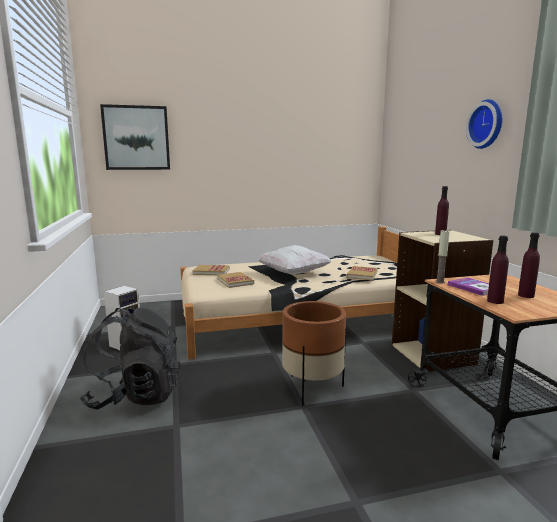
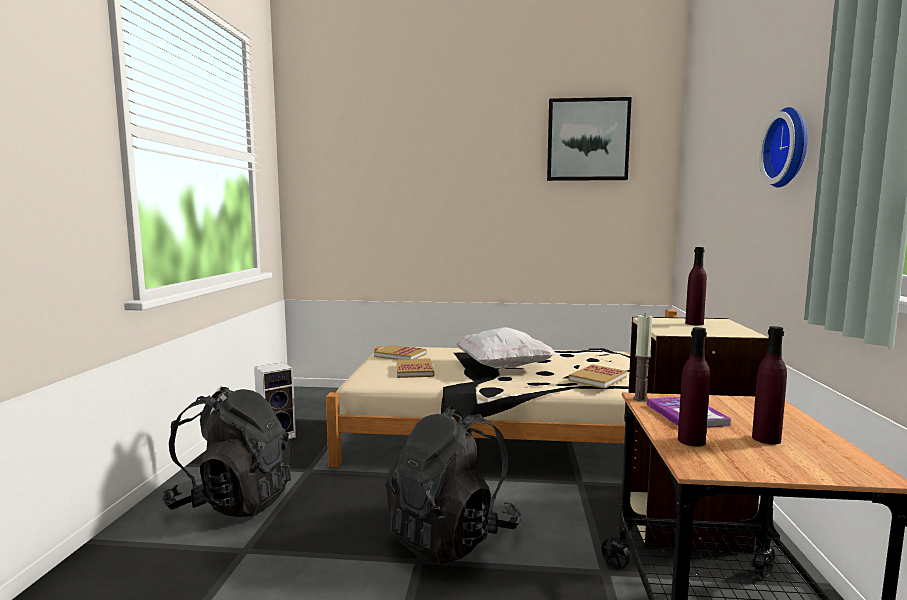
camera: 20 degrees right, 5 degrees down
(136, 138) = (338, 184): picture -> picture (587, 140)
(312, 388) = (452, 537): brown planter -> black backpack

